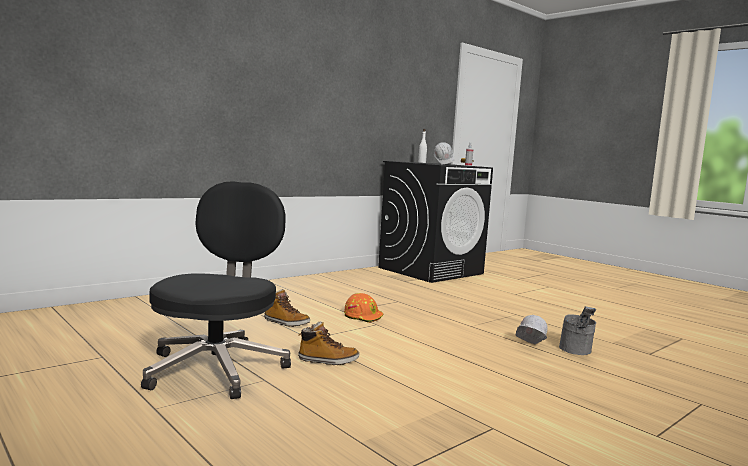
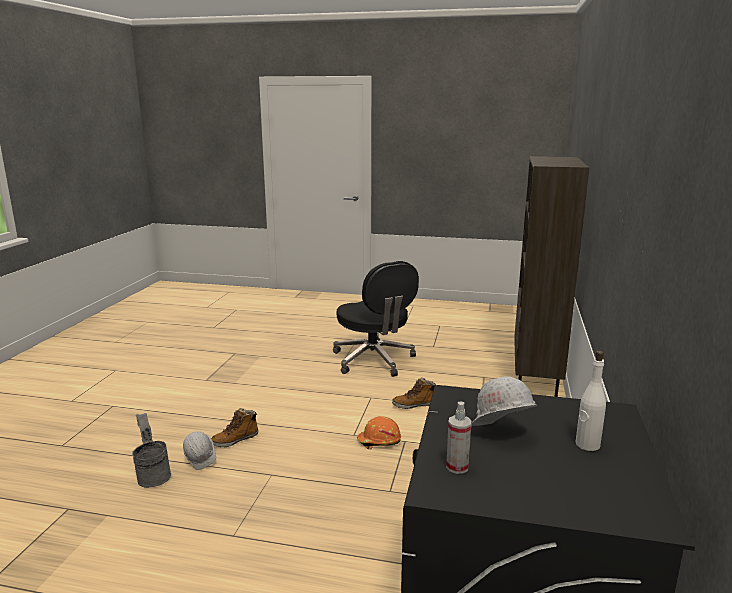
camera: 145 degrees right, 10 degrees up
(137, 303) = (536, 379): none -> brown bookcase
(327, 361) = (331, 385): boot -> boot (235, 440)

